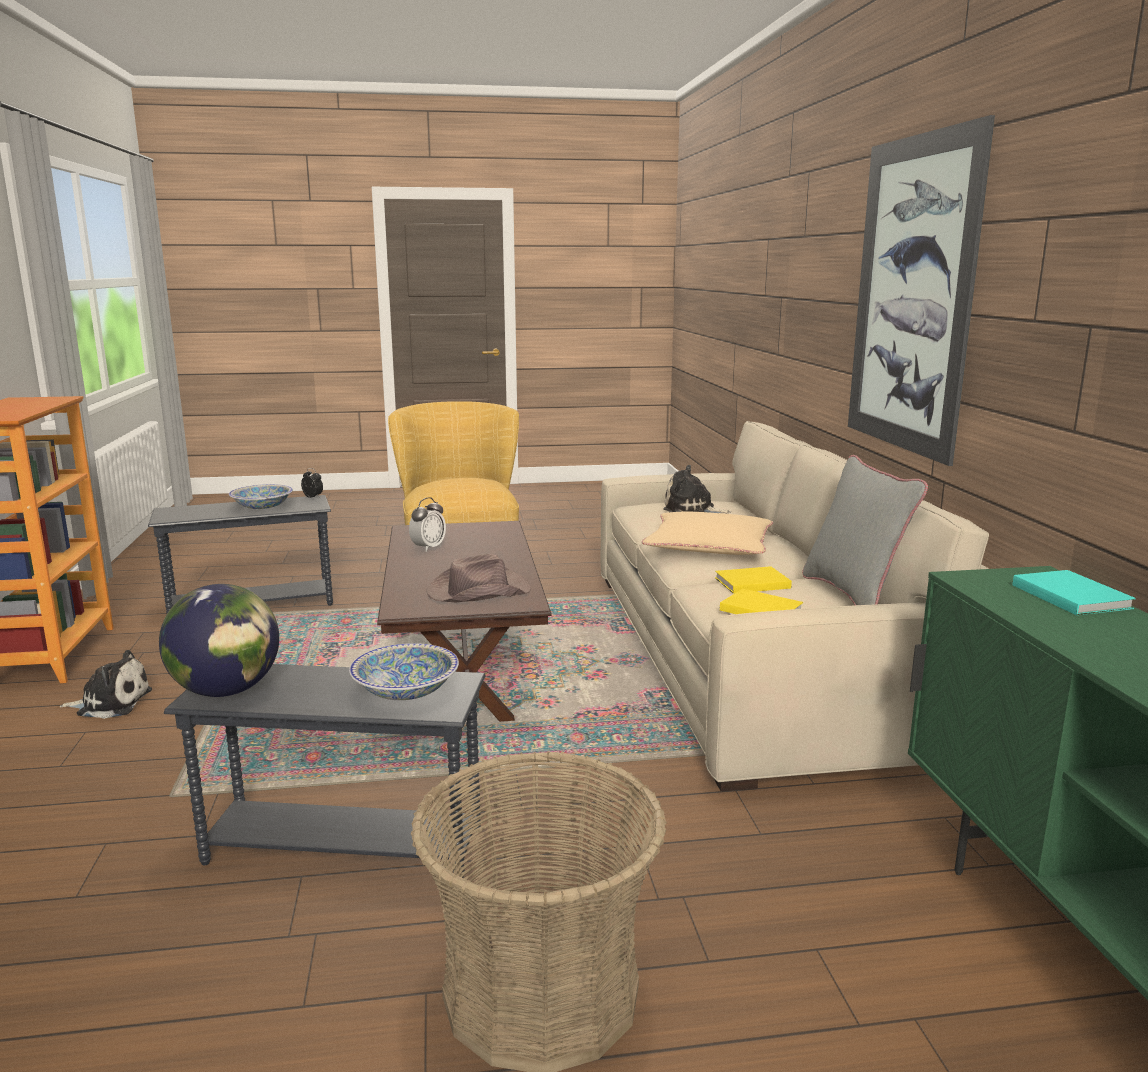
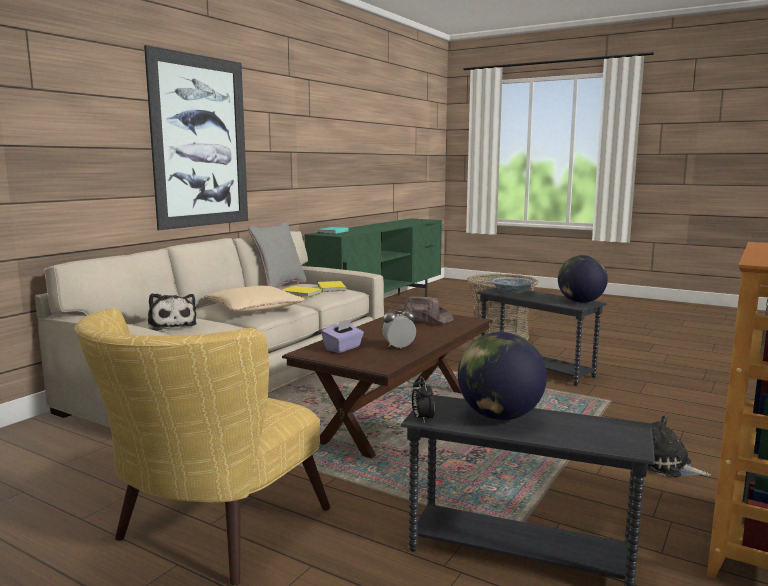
camera: 140 degrees left, 5 degrees down
(262, 507) = (499, 416): bowl -> globe
(480, 535) = (343, 348): none -> purple tissue box

